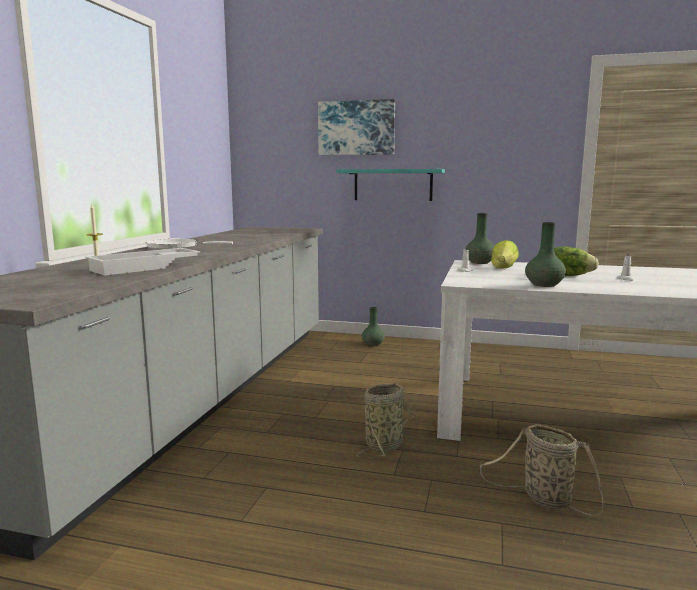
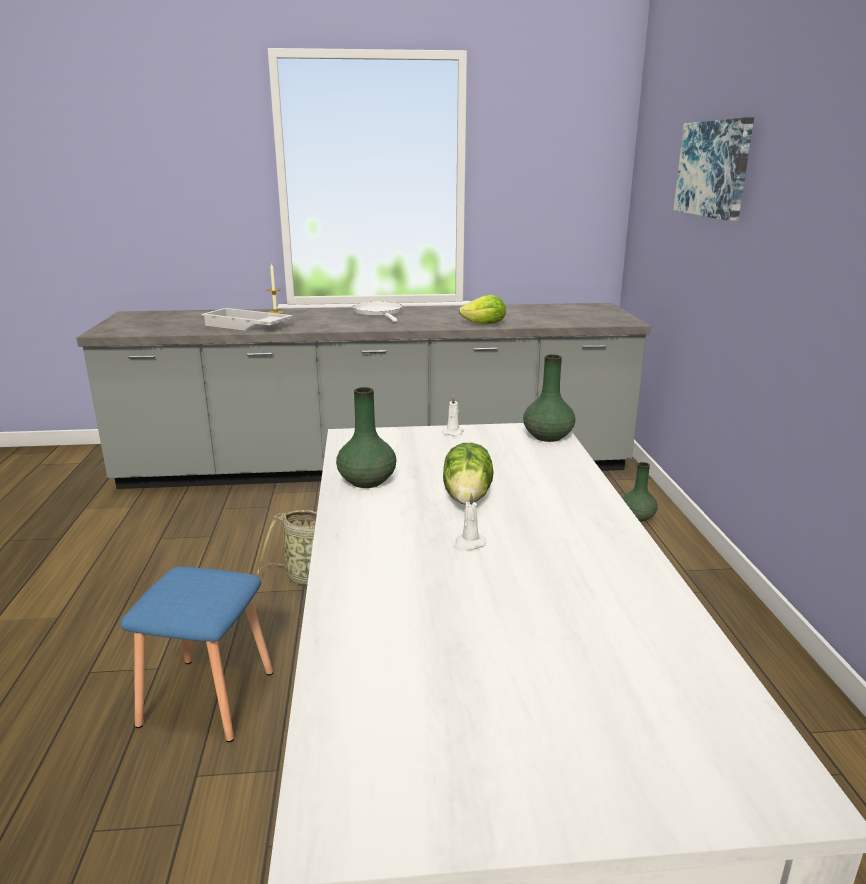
camera: 70 degrees right, 10 degrees up
(393, 185) = (730, 275): turquoise shelf -> none
(504, 268) = (502, 453): lettuce -> lettuce (484, 324)
(543, 499) = (207, 696): basket -> blue stool

